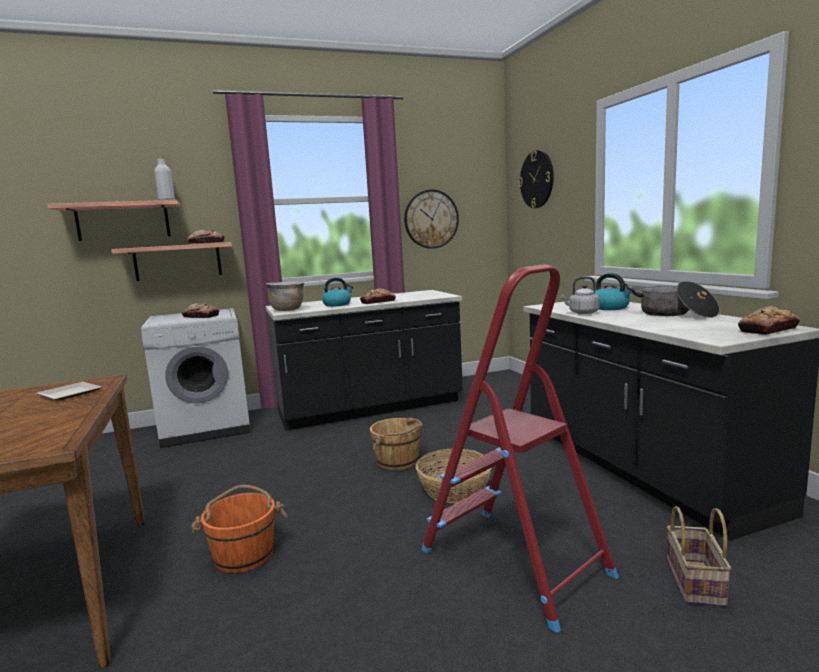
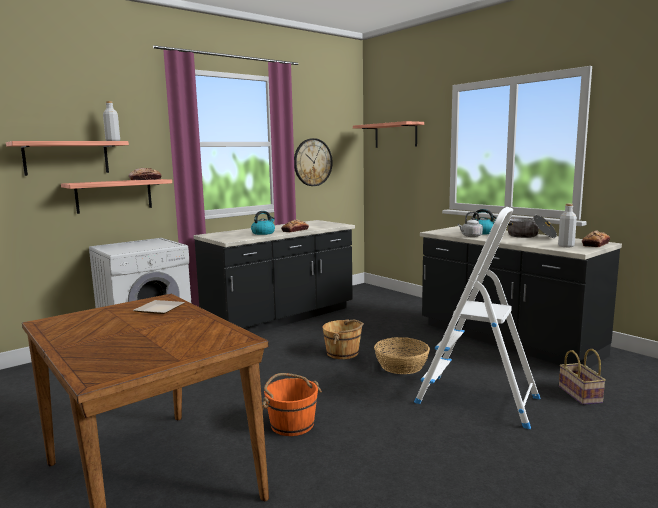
camera: 20 degrees left, 0 degrees up
(201, 316) = (148, 245): bread -> none
(287, 310) = (227, 238): brown cooking pot -> none
(512, 561) = (475, 400): red step ladder -> white step ladder
(537, 179) = (395, 135): wall clock -> shelf
(709, 331) = (566, 246): none -> grey bottle

